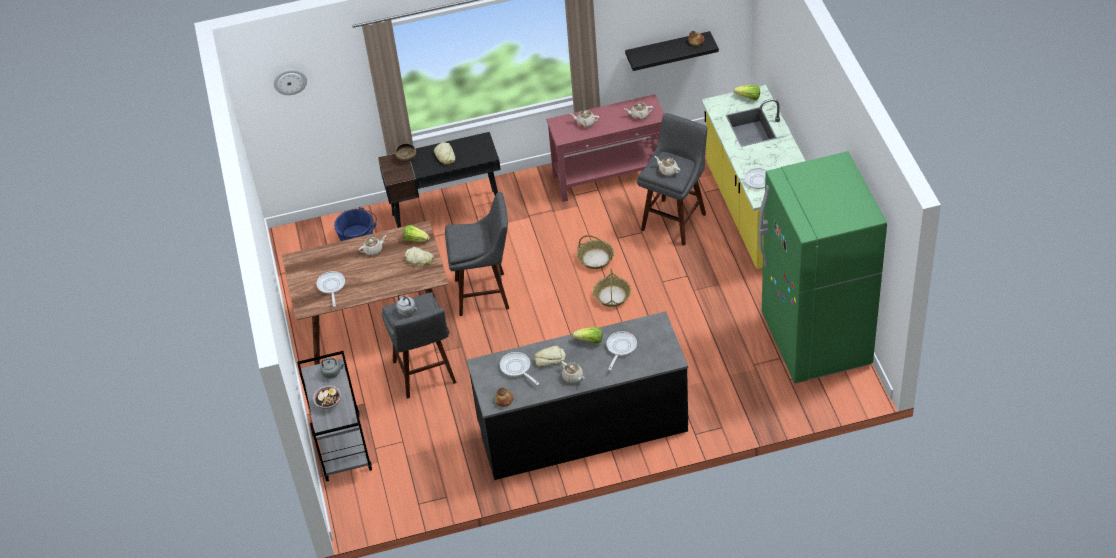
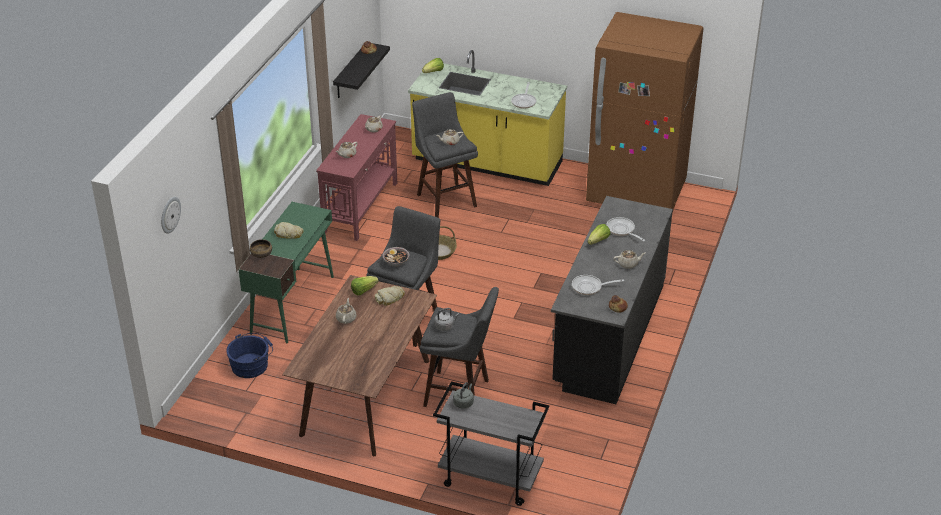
camera: 60 degrees left, 10 degrees down
(328, 402) = (497, 419): bowl -> bowl (396, 262)
(331, 287) = (361, 360): frying pan -> none
(448, 215) = (293, 304): black desk -> green desk
(550, 359) = (597, 267): bread -> none
(612, 296) = (487, 261): basket -> none
(816, 341) = (636, 194): green fridge -> brown fridge

